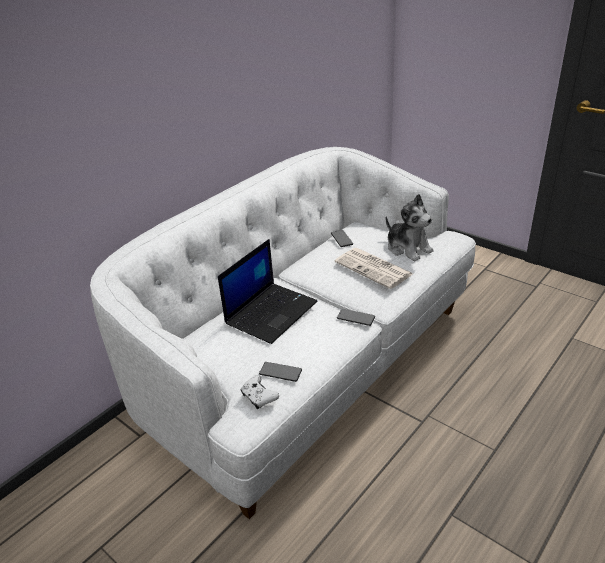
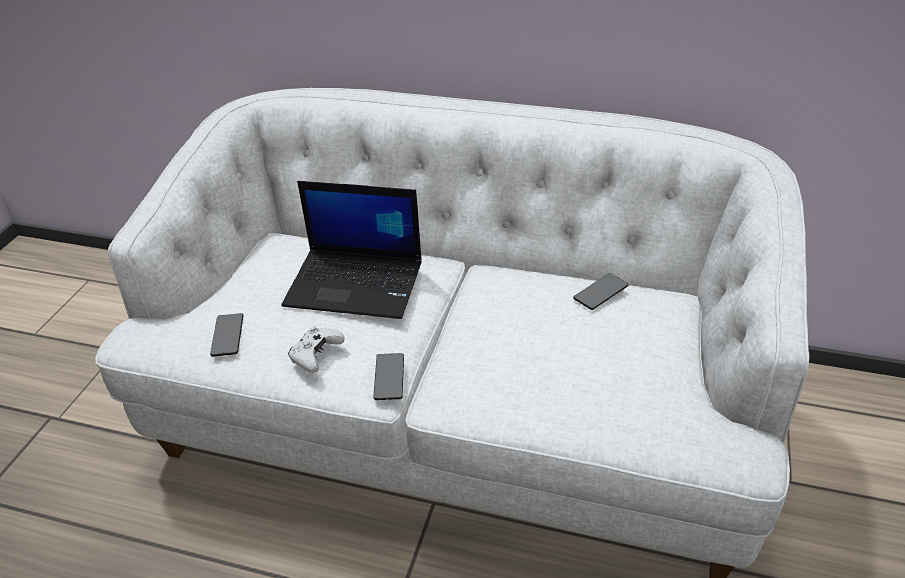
camera: 65 degrees right, 5 degrees up
(259, 397) = (176, 333): white game controller -> white game controller (316, 355)
(374, 268) = (530, 357): newspaper -> none
(408, 248) = (635, 386): plush toy -> none

